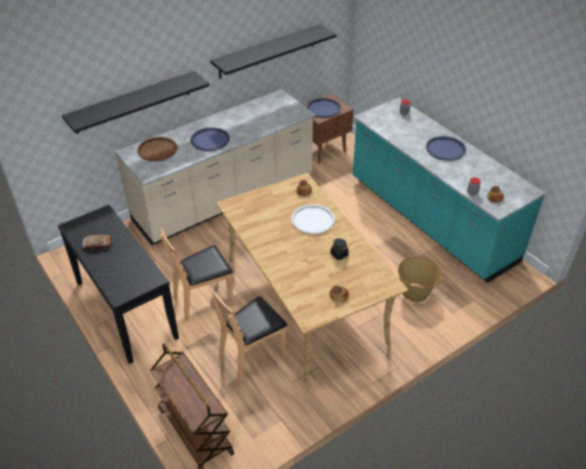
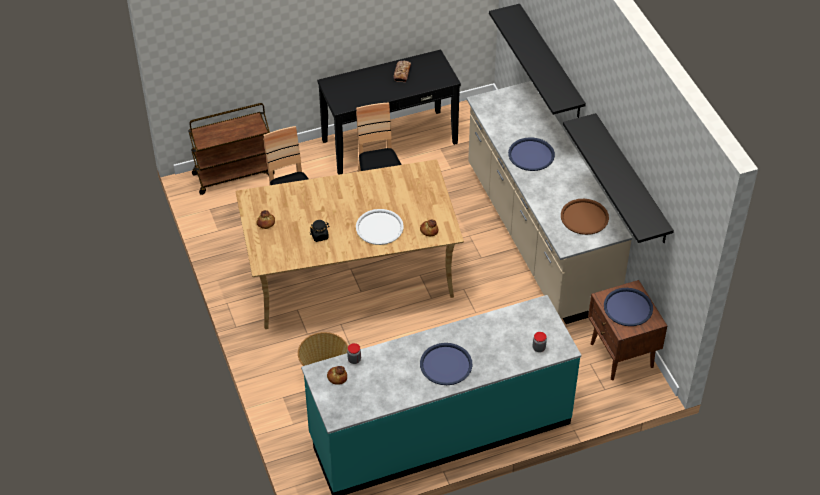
camera: 105 degrees right, 5 degrees up
(157, 150) = (524, 112): brown tray -> brown tray (584, 217)

